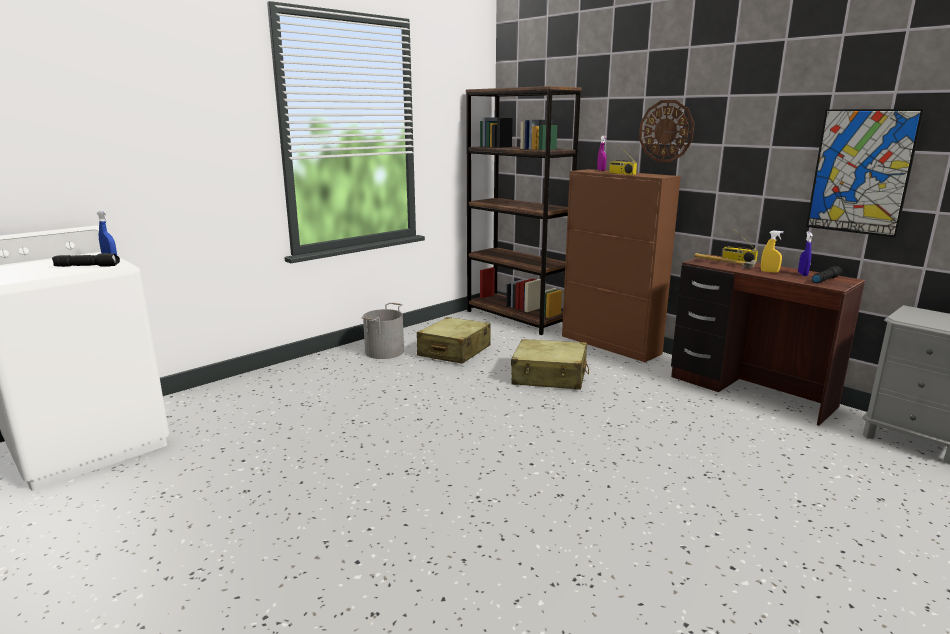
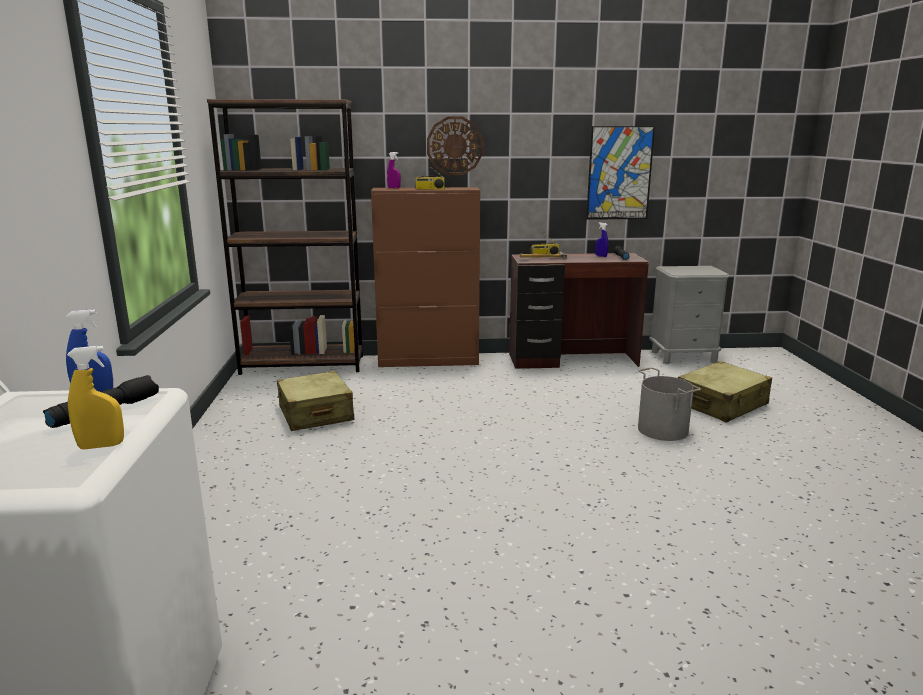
camera: 50 degrees left, 0 degrees up
(384, 351) = (241, 443): grey bucket -> grey bucket (662, 430)
(549, 376) = (441, 401): beige suitcase -> beige suitcase (721, 404)
(769, 272) = (582, 258): yellow spray bottle -> yellow spray bottle (101, 446)

